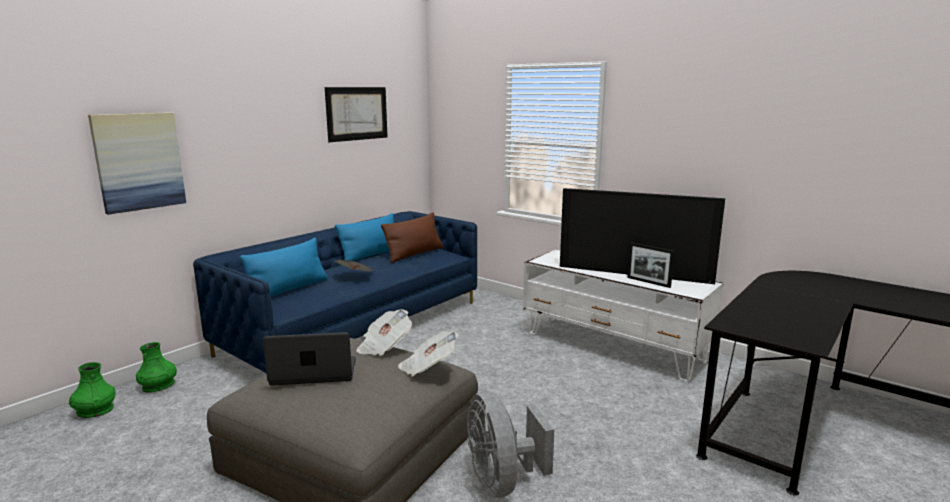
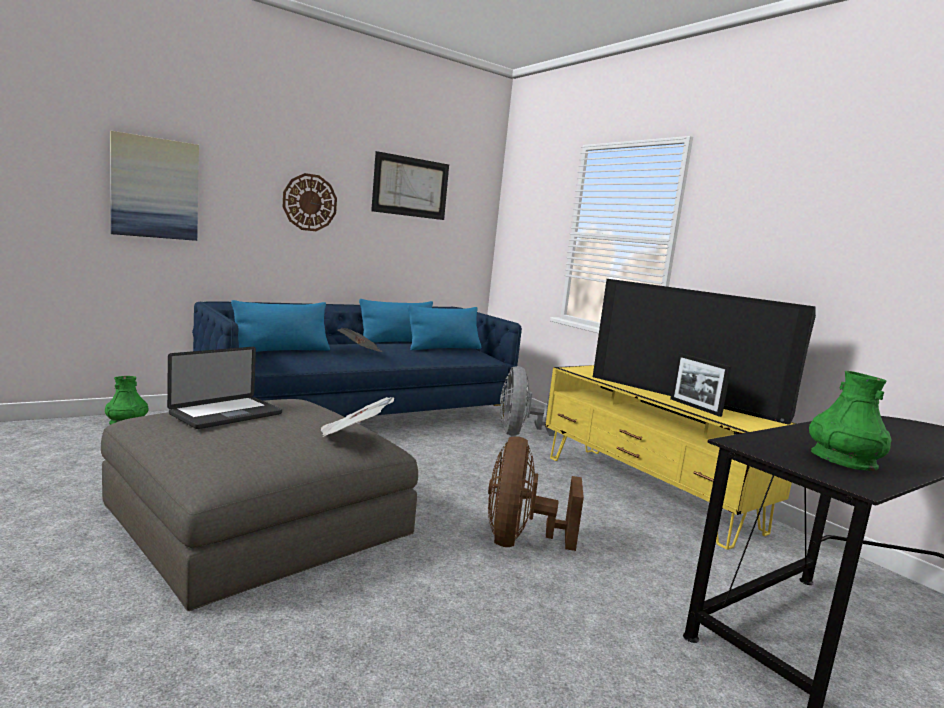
camera: 15 degrees right, 5 degrees down
(95, 410) = (53, 429): green vase -> green vase (843, 461)
(276, 145) = (309, 202): none -> wall clock
(314, 373) = (226, 414): laptop -> laptop turned 120 degrees clockwise
(384, 346) = (326, 409): newspaper -> none
(414, 254) = (444, 348): brown pillow -> blue pillow
(502, 481) = (398, 593): grey fan -> grey fan (519, 433)
(554, 413) = (519, 541): none -> brown fan
(613, 347) = (647, 492): white tv stand -> yellow tv stand

